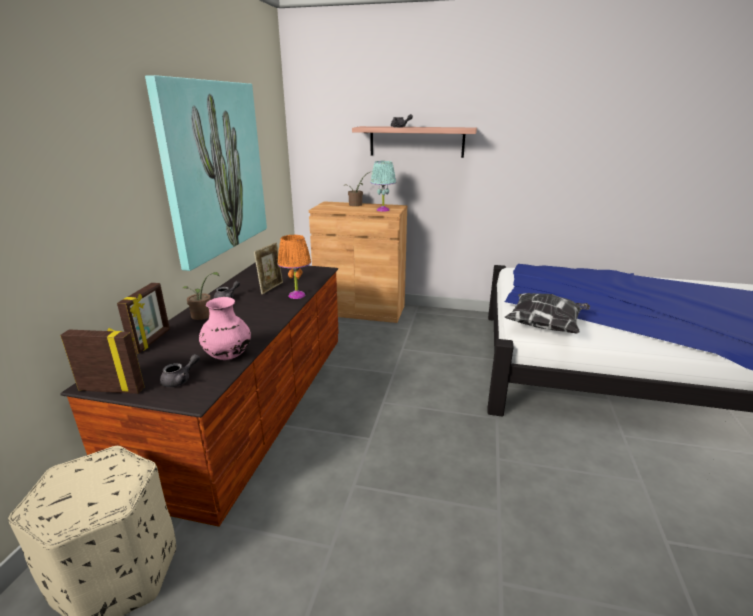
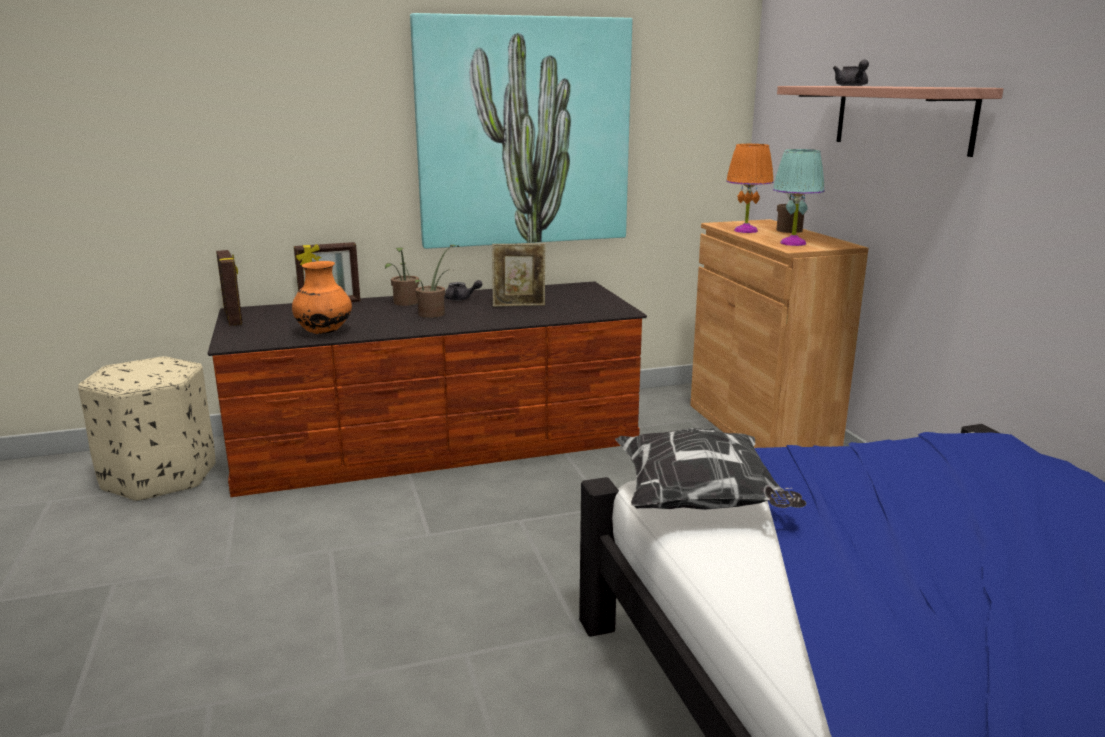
camera: 60 degrees right, 5 degrees down
(180, 380) = (263, 331): grey teapot -> none
(228, 356) = (324, 332): pink vase -> orange vase
(246, 312) = (435, 313): none -> potted plant
(297, 295) = (513, 319): orange table lamp -> orange table lamp (745, 231)

